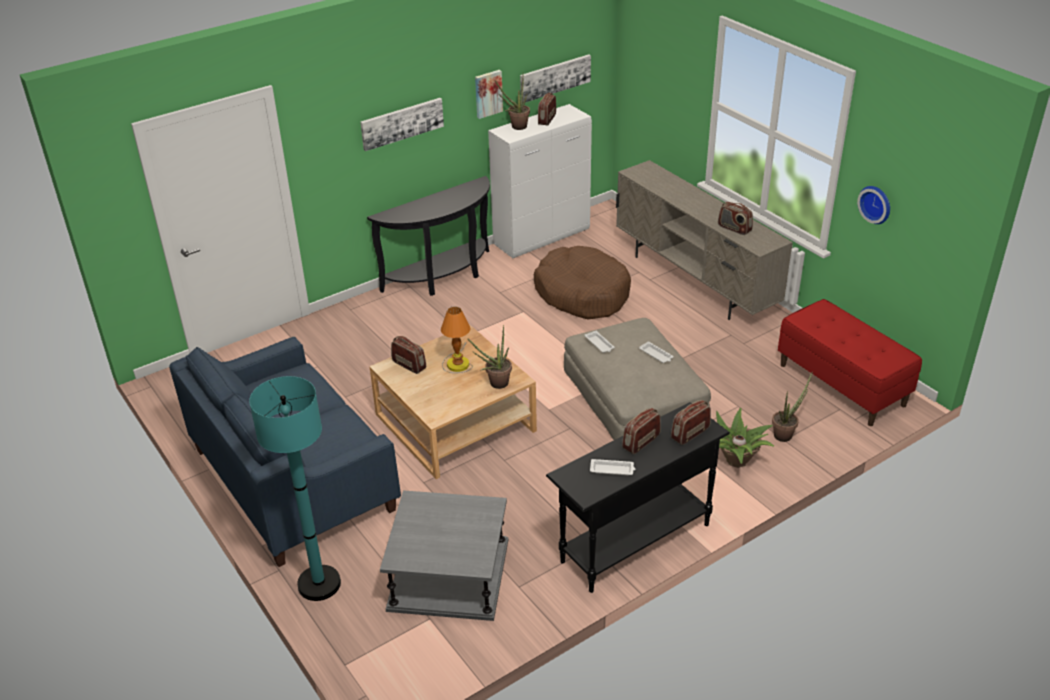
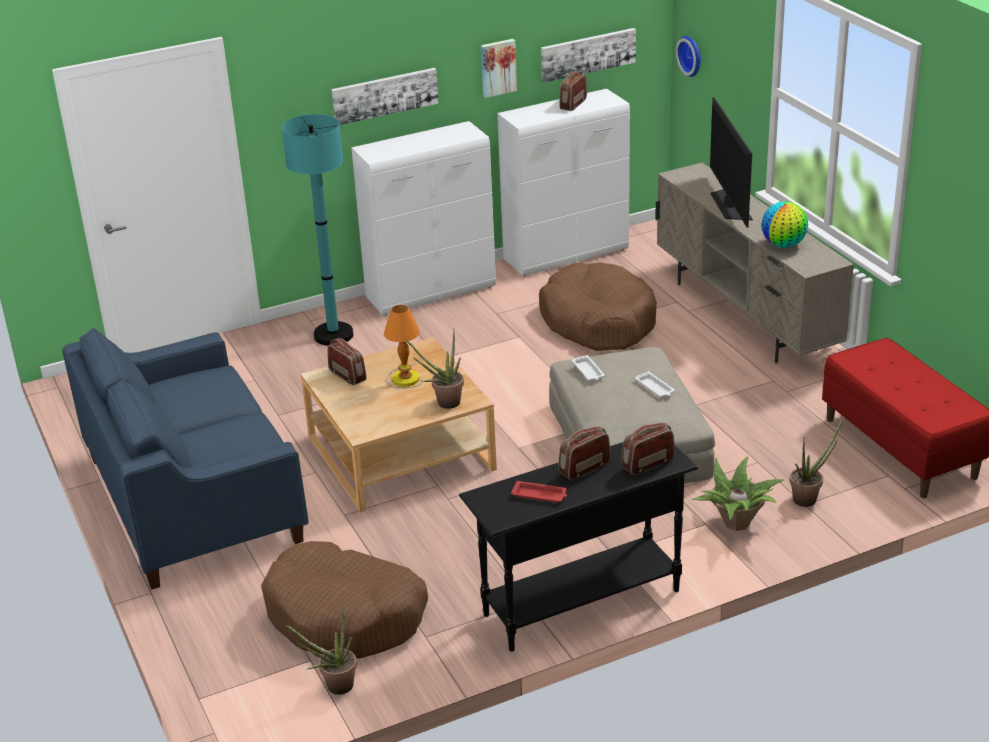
camera: 10 degrees right, 5 degrees down
(319, 584) = (192, 611): turquoise floor lamp -> turquoise floor lamp (333, 335)
(443, 277) = (432, 293): black console table -> white cabinet
(448, 574) = (346, 616): grey side table -> brown dog bed
(516, 127) = (532, 111): potted plant -> potted plant (334, 687)
(612, 470) = (540, 495): white tray -> red tray
(682, 196) = (730, 205): none -> television
(734, 229) = (783, 245): radio -> globe
(876, 204) = (947, 214): wall clock -> wall clock (691, 55)

